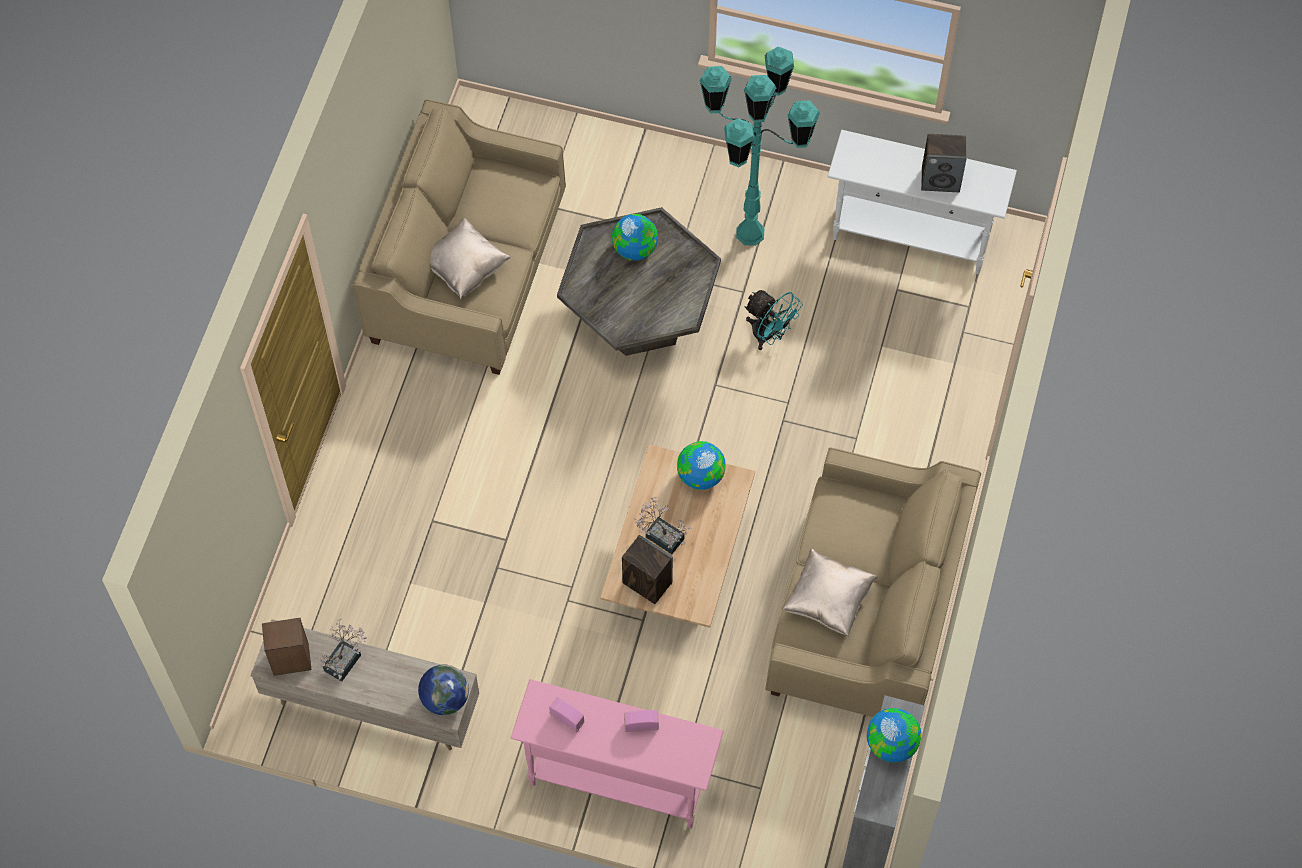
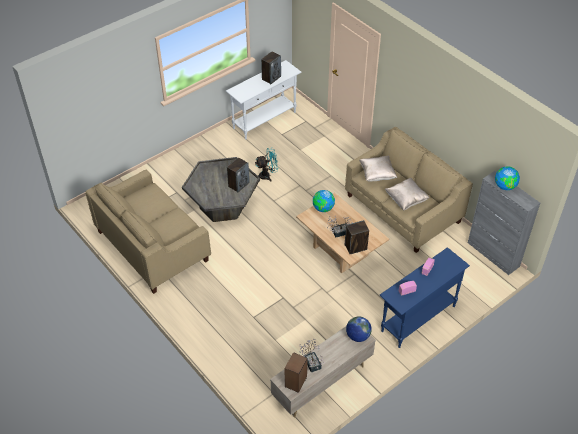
camera: 55 degrees left, 15 degrees down
(464, 267) = (165, 229): beige pillow -> beige pillow (377, 175)
(617, 780) = (418, 318): pink console table -> blue console table
(635, 248) = (207, 178): globe -> none
(658, 307) = (238, 184): none -> speaker
(751, 233) = (221, 158): turquoise floor lamp -> none

